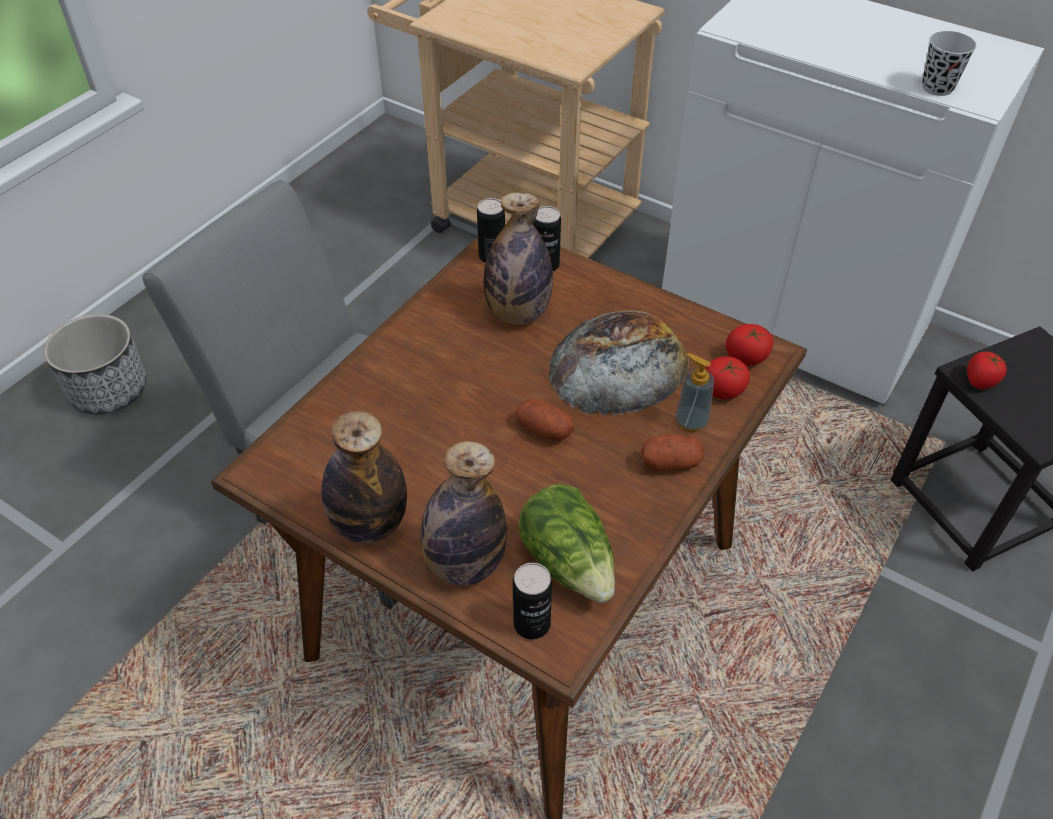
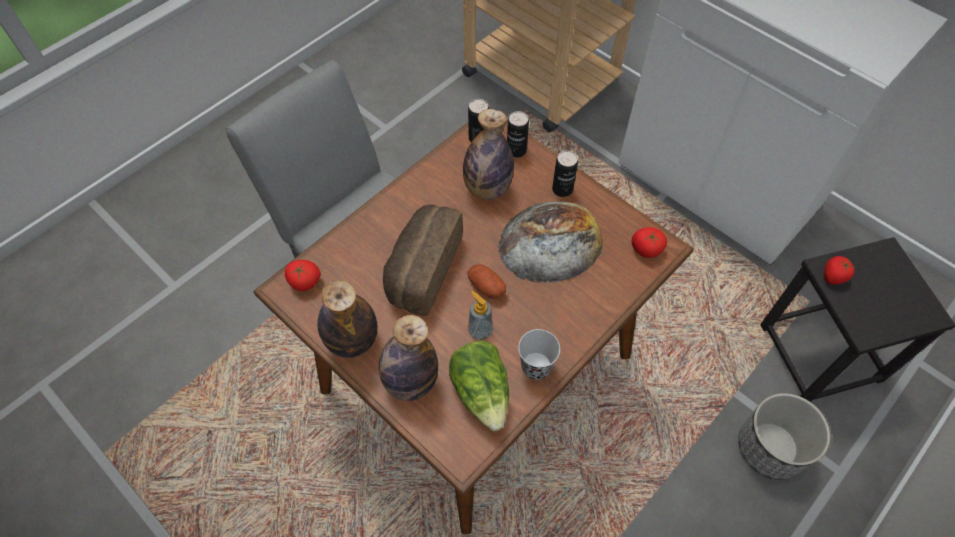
camera: 10 degrees right, 10 degrees up
(109, 390) = (218, 172): planter -> planter (770, 447)
(449, 420) = (421, 269): none -> bread
(532, 624) = (446, 434): can -> can (562, 189)
(671, 462) = (570, 327): potato -> none
(691, 421) = (592, 296): soap dispenser -> soap dispenser (480, 331)
(722, 390) = (621, 274): tomato -> tomato (304, 282)
(937, 87) = (846, 48): black cup -> black cup (536, 367)

